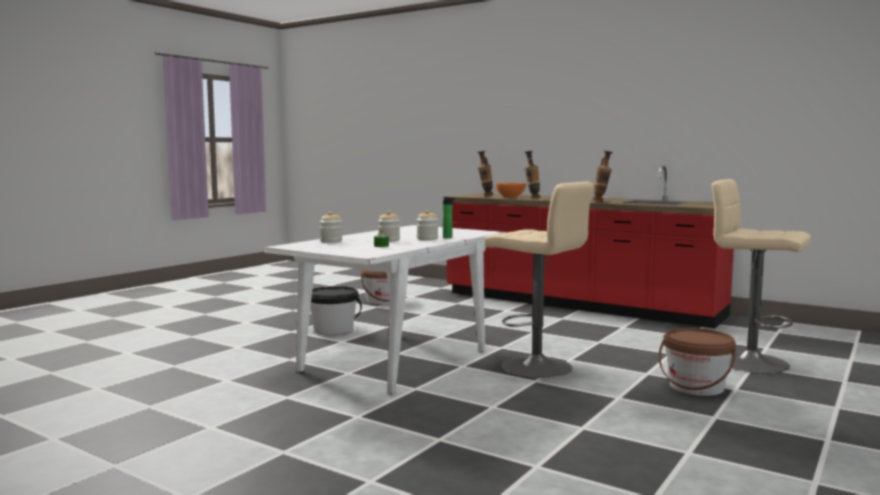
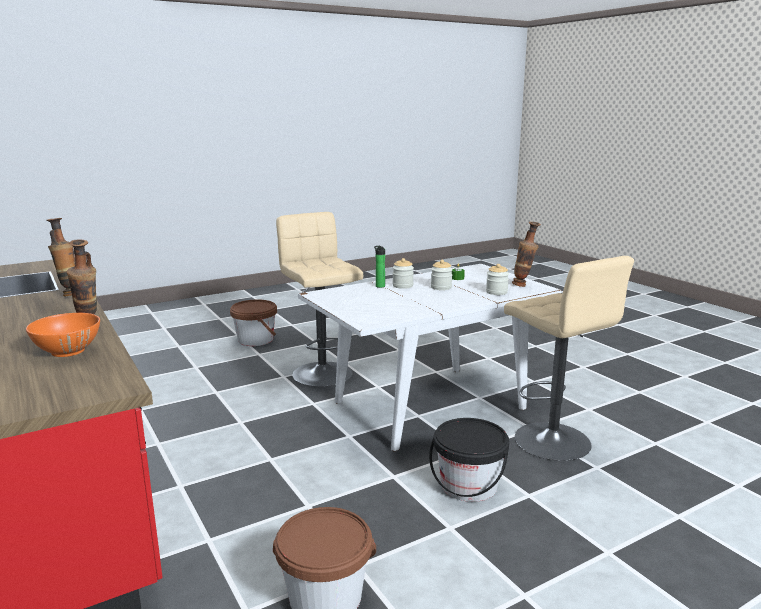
camera: 155 degrees left, 10 degrees up
(485, 196) = (81, 371): vase -> vase (523, 286)
(750, 362) = (168, 349): beige stool -> beige stool (552, 441)

